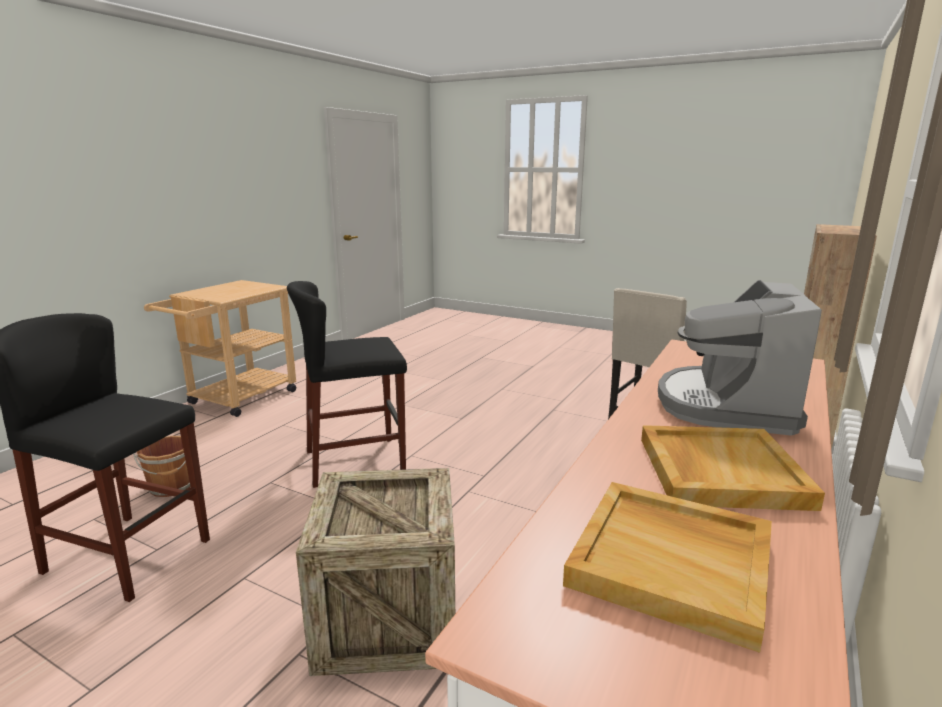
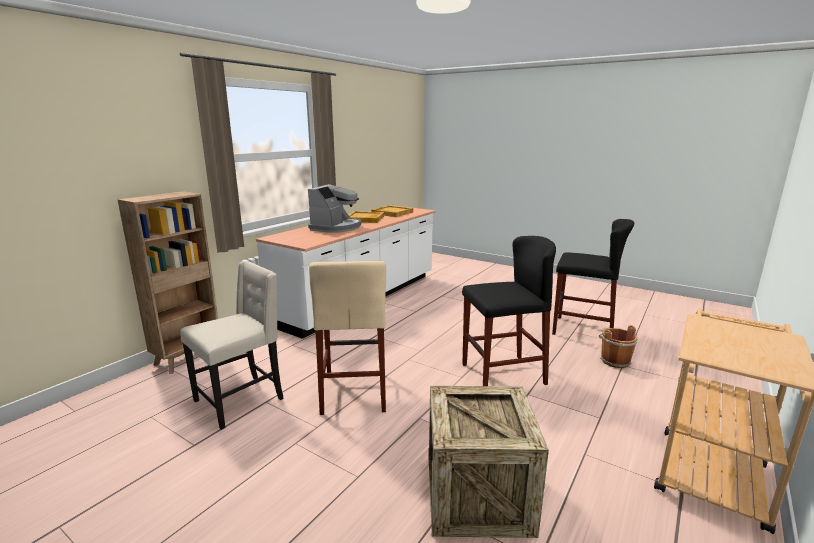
camera: 175 degrees left, 0 degrees up
(387, 618) = (454, 310): crate -> crate (477, 495)
(537, 435) = (354, 392): none -> beige stool

